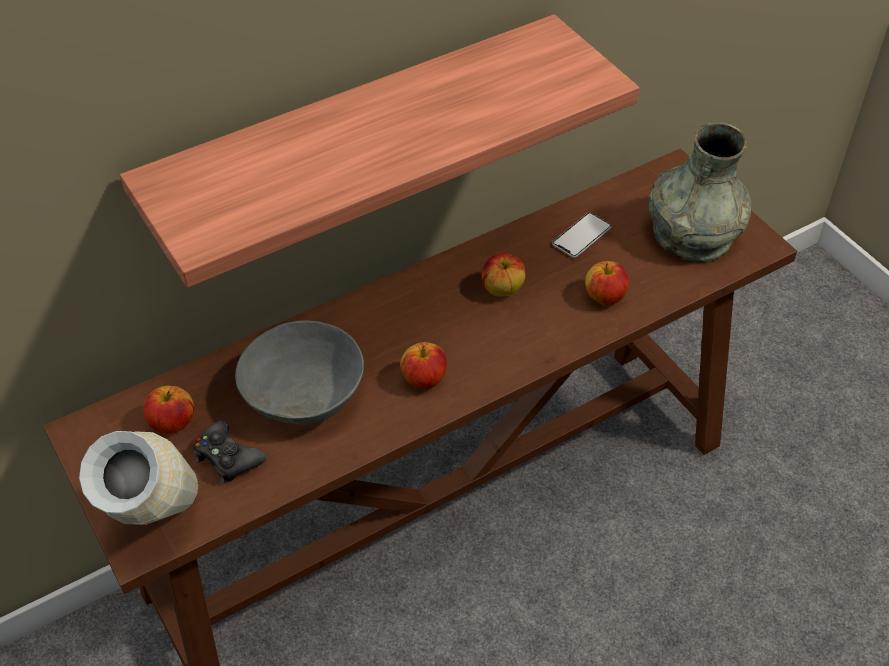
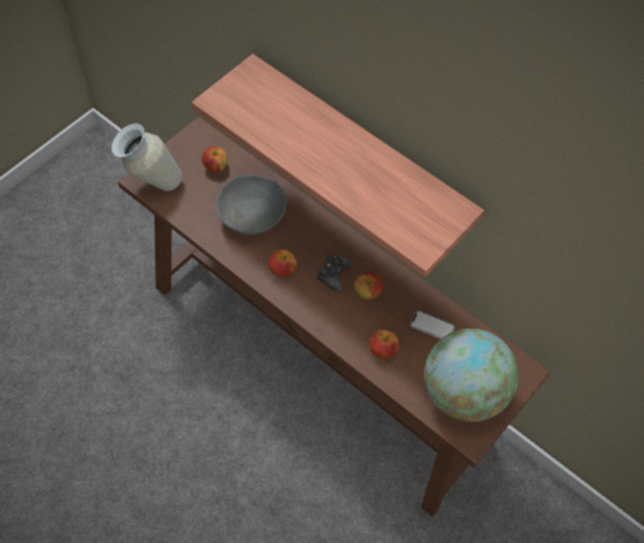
camera: 70 degrees right, 10 degrees up
(227, 458) = (201, 197): black game controller -> black game controller (334, 274)
(692, 234) = (463, 393): grey vase -> globe

